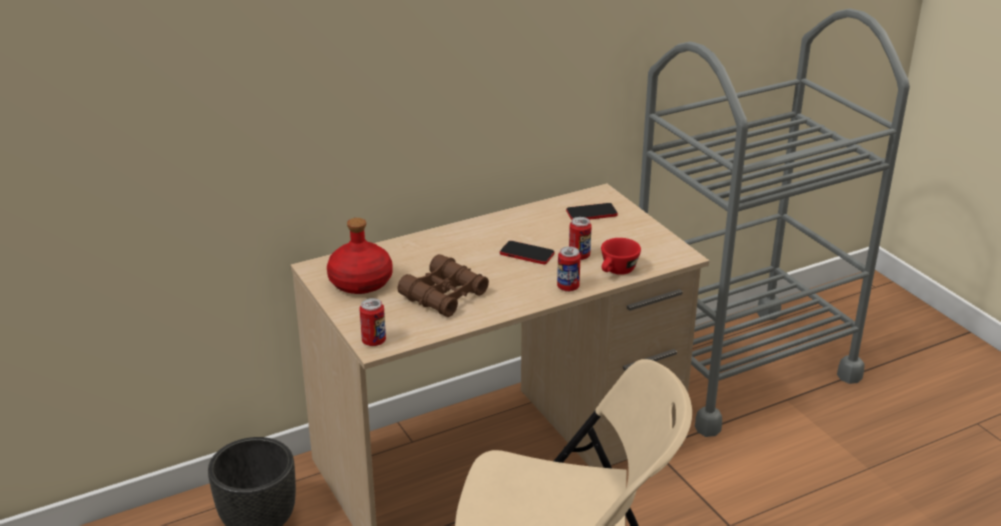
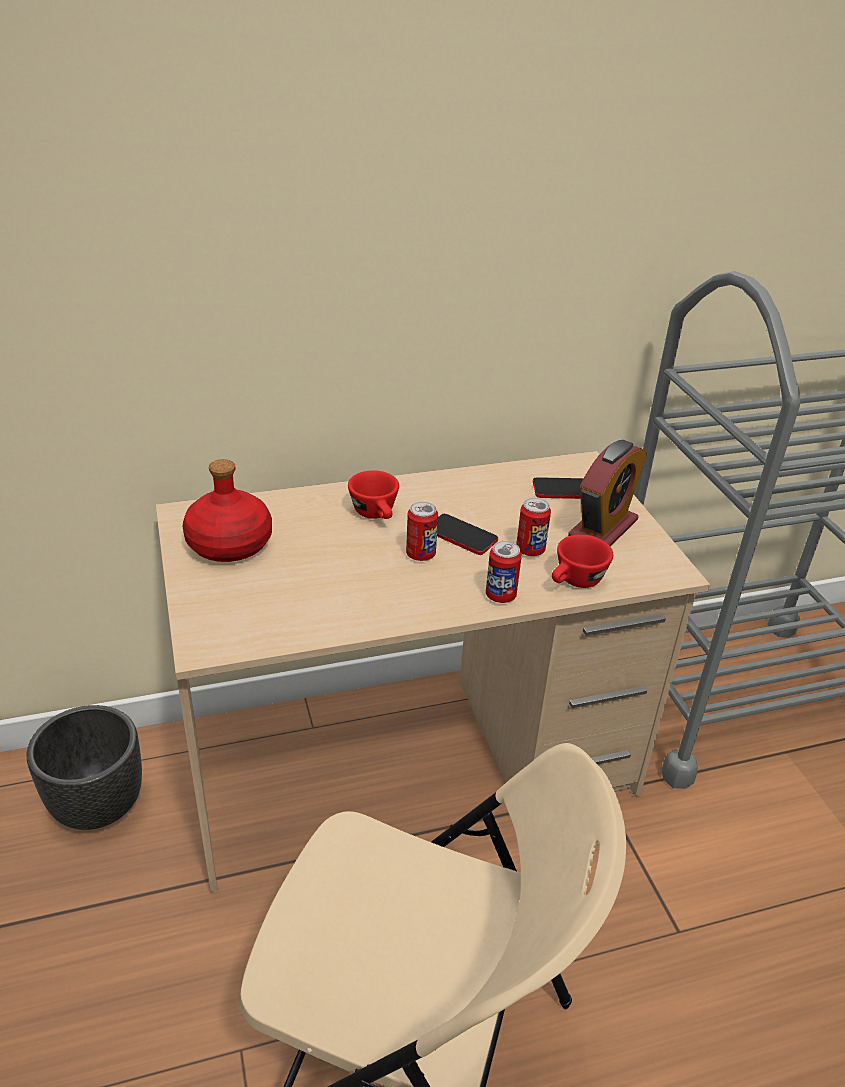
camera: 10 degrees right, 5 degrees up
(374, 341) = (205, 638): can -> can (420, 554)
(444, 295) = (329, 581): brown binoculars -> none
(459, 248) = (376, 514): none -> red cup
(626, 235) = (603, 529): none -> alarm clock

